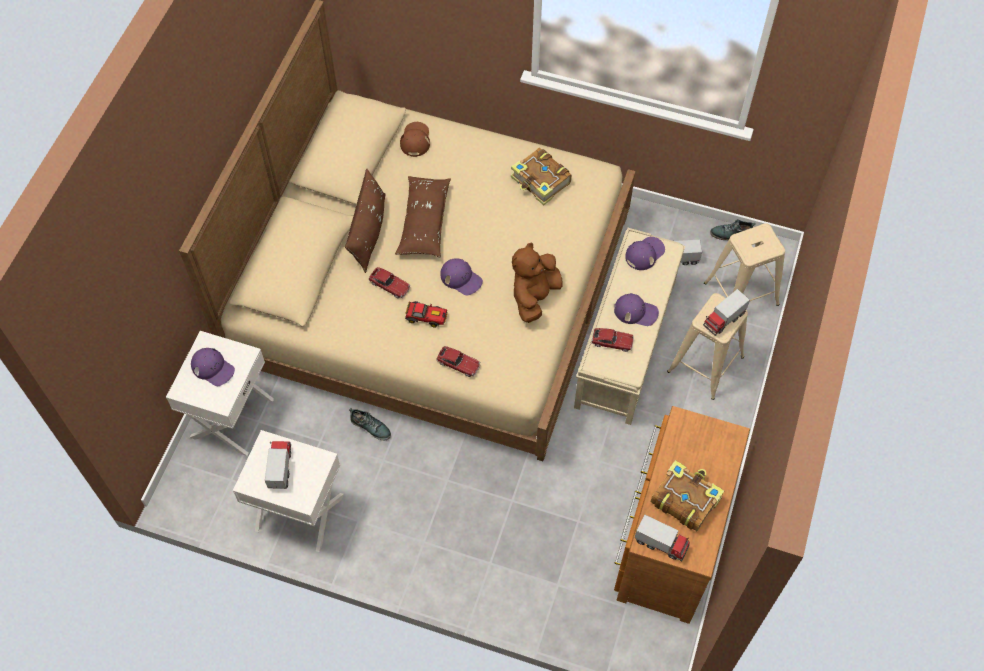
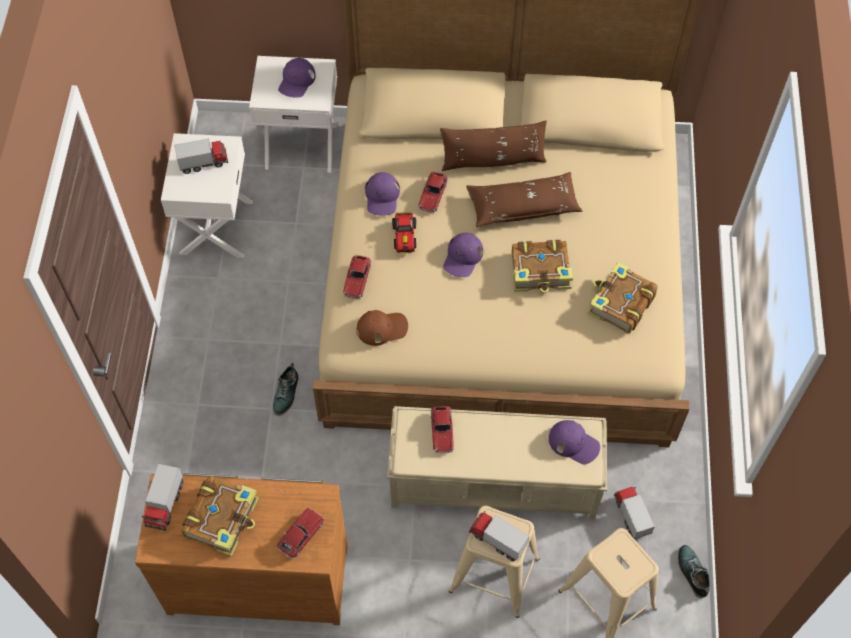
camera: 75 degrees right, 0 degrees up
(371, 427) = (322, 261): shoe -> shoe (286, 394)
(415, 140) = (629, 171): brown cap -> brown cap (382, 328)
(494, 226) = (541, 272): none -> book
(534, 296) = (463, 332): brown plush toy -> none
(636, 311) = (490, 449): purple cap -> purple cap (382, 196)
(712, 442) = (301, 535): none -> toy car

